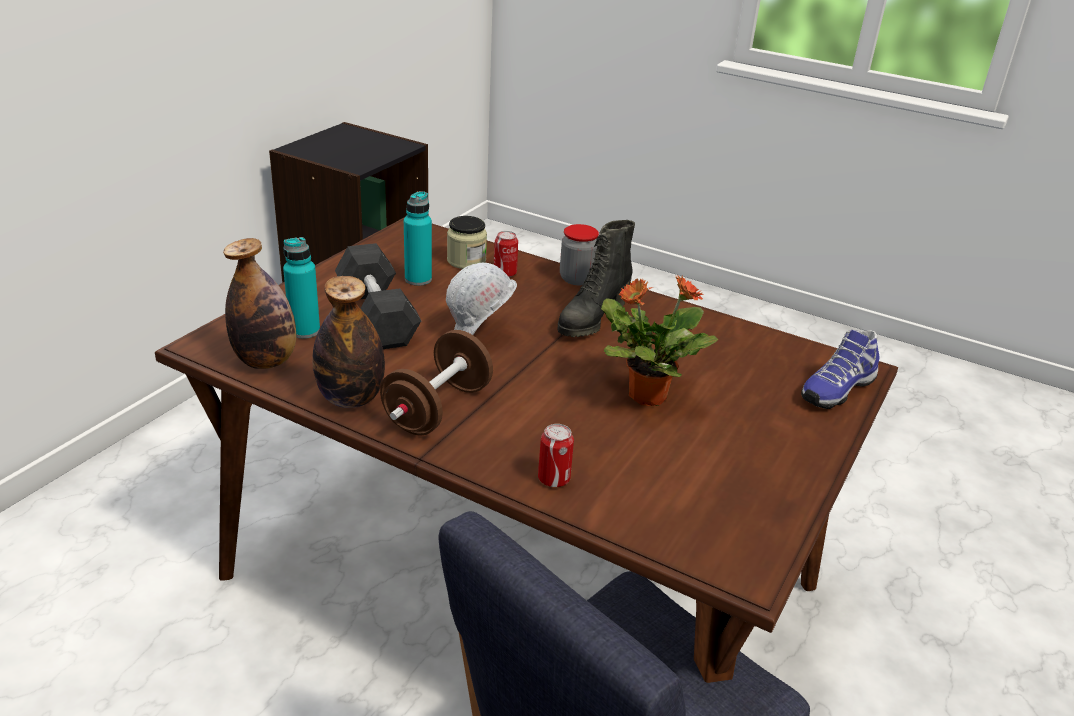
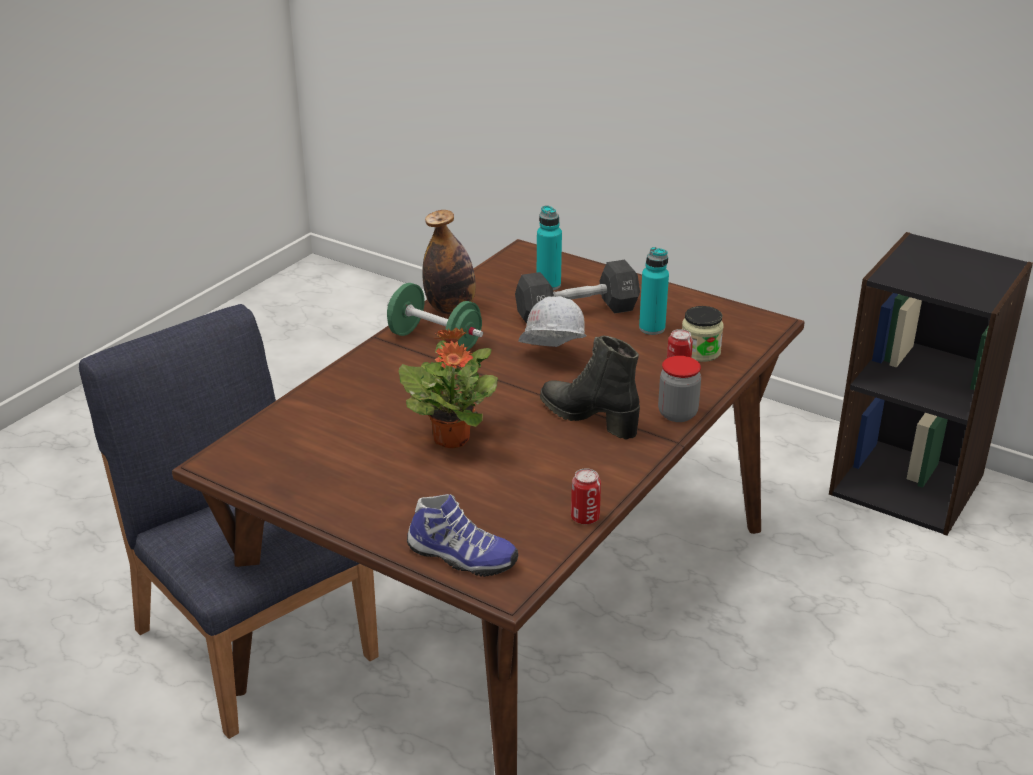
camera: 95 degrees right, 0 degrees up
(266, 361) = (502, 275): bottle -> none
(438, 409) = (435, 342): brown dumbbell -> green dumbbell
(554, 479) = (340, 388): can -> can (585, 518)
(836, 389) = (460, 558): shoe -> shoe turned 150 degrees clockwise

